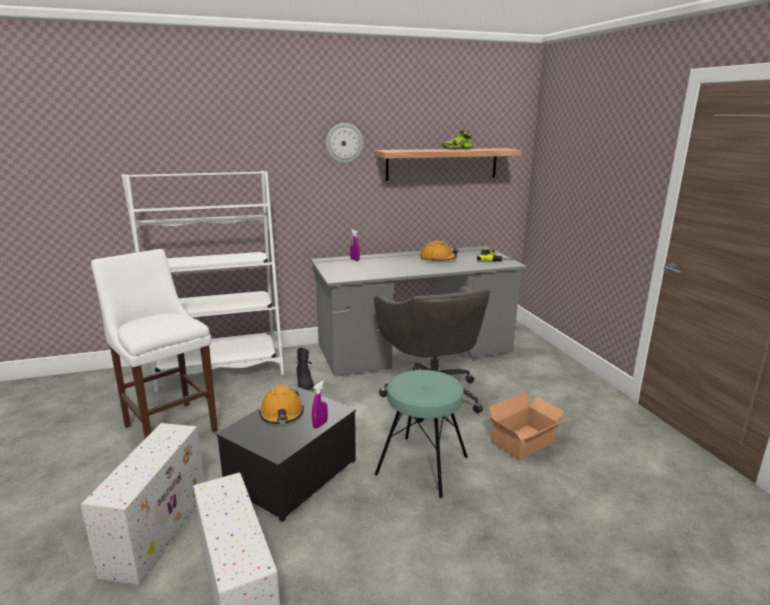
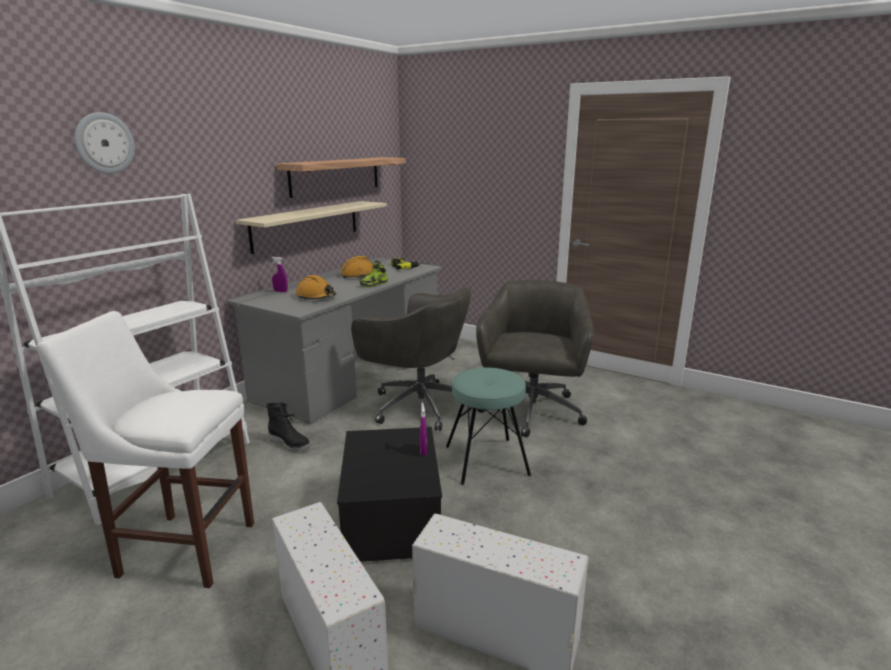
camera: 40 degrees left, 0 degrees up
(282, 413) = (373, 457): orange hard hat -> orange hard hat (316, 297)
(344, 143) = (246, 156): wall clock -> wall clock (104, 143)
(402, 206) = (306, 225): none -> beige shelf
(457, 149) = (353, 159): shoe -> shoe (374, 285)
(526, 442) = (531, 412): cardboard box -> grey office chair

